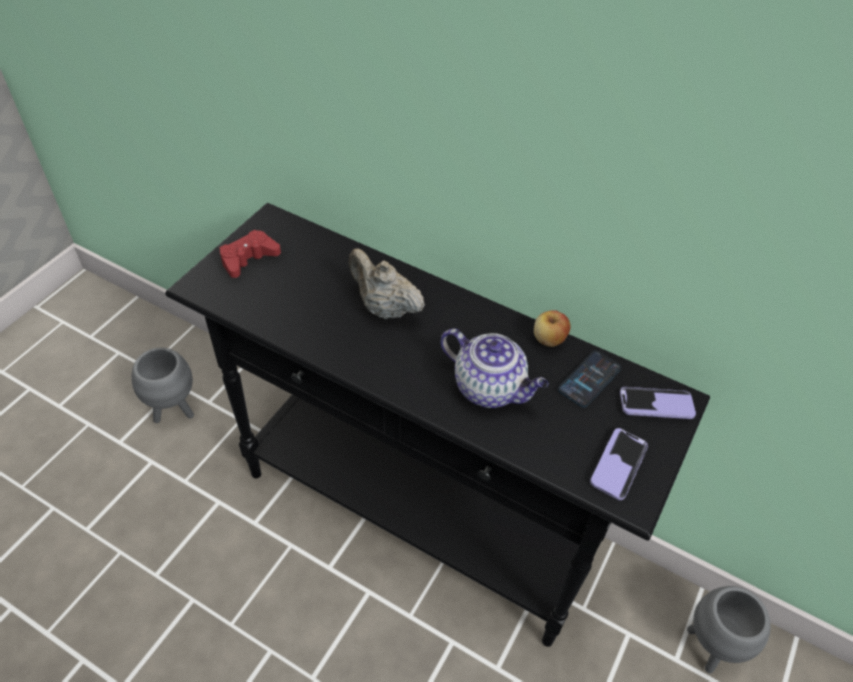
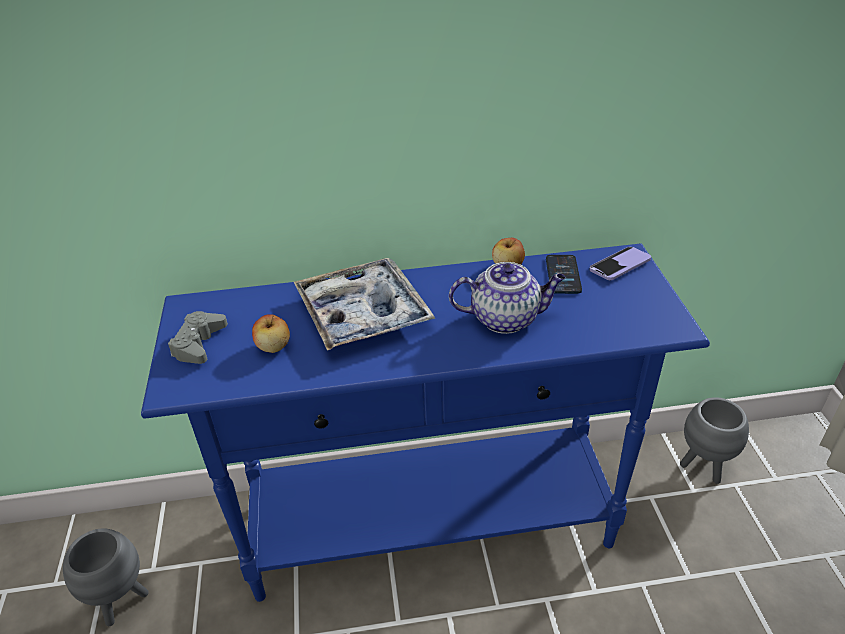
camera: 35 degrees left, 10 degrees down
(248, 258) = (199, 343): red game controller -> grey game controller
(293, 295) = (273, 346): none -> apple
(384, 307) = (363, 313): beige teapot -> tray
(419, 513) = (431, 524): black console table -> blue console table
(618, 465) = (642, 312): phone -> none

